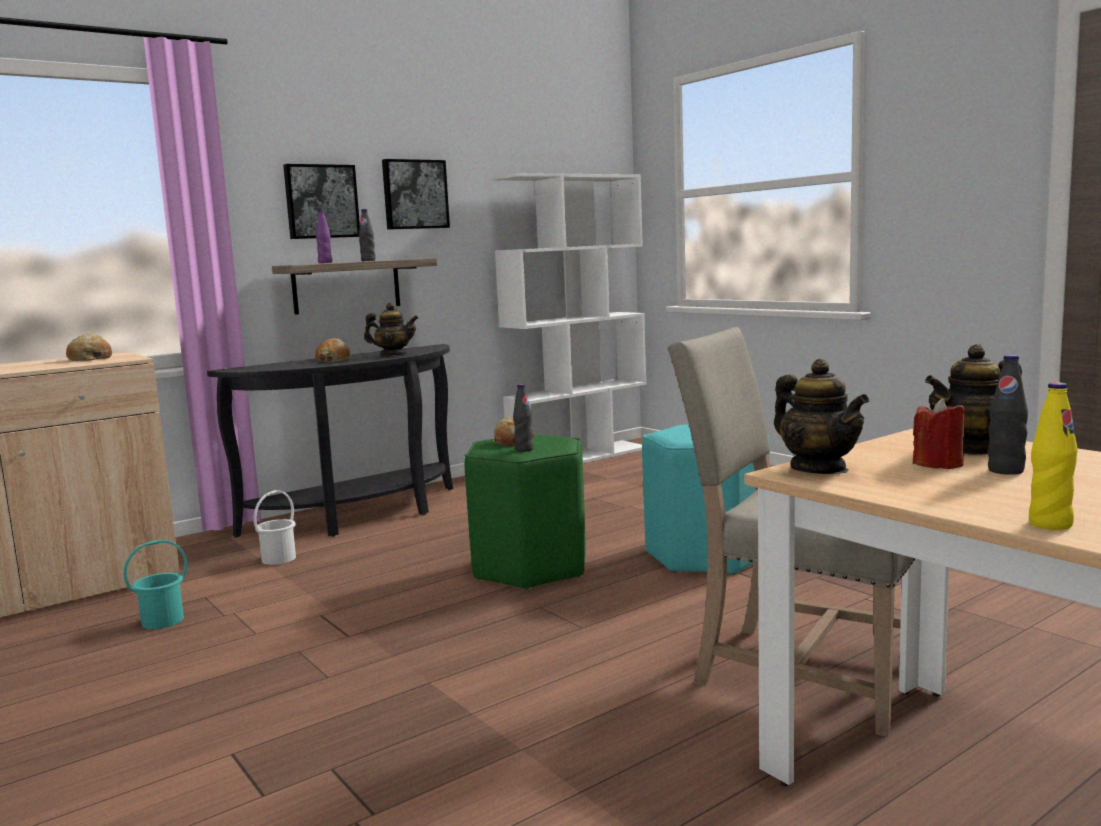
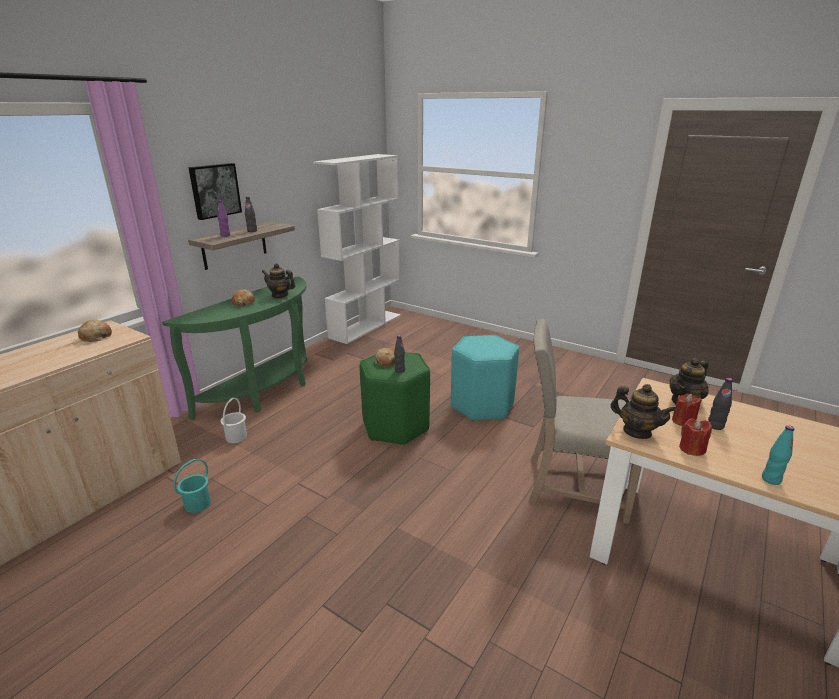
camera: 20 degrees left, 15 degrees up
(362, 517) = (265, 392): black console table -> green console table
(393, 355) = (280, 295): teapot -> teapot turned 150 degrees counterclockwise
(414, 194) = (270, 178): picture -> none
(911, 488) = (691, 449): none -> red candle
(1050, 524) = (771, 479): yellow bottle -> turquoise bottle

